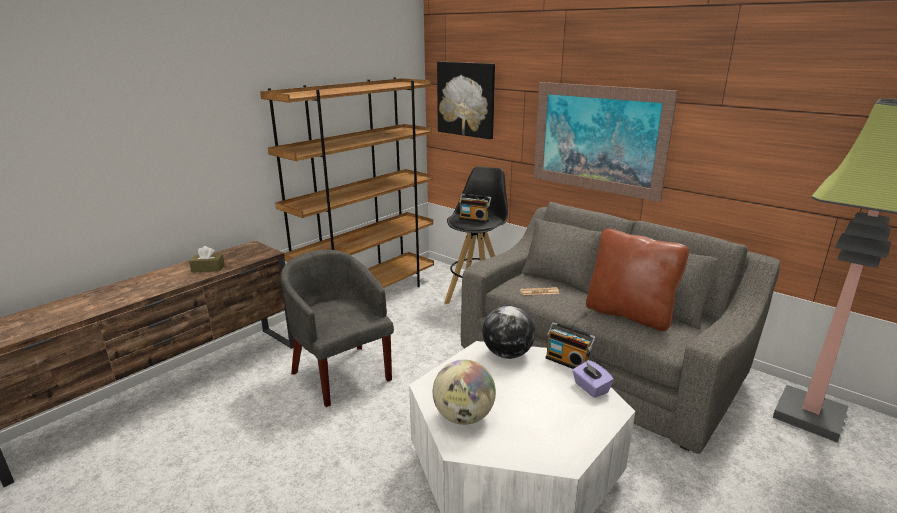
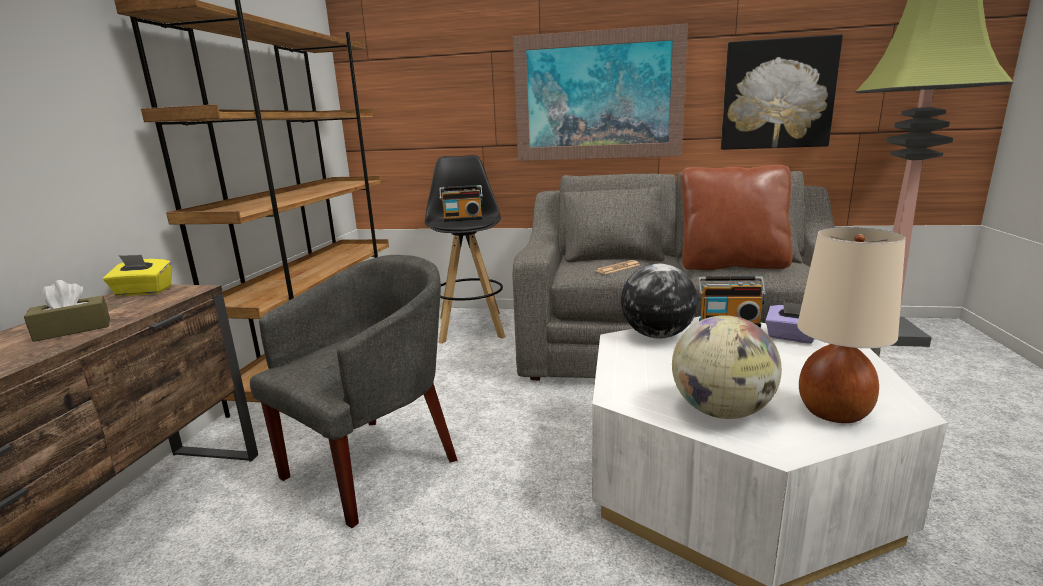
camera: 30 degrees left, 5 degrees down
(251, 248) = (143, 292): none -> yellow tissue box
(341, 373) = (374, 463): grey armchair -> grey armchair turned 105 degrees clockwise
(466, 99) = (405, 75): picture -> picture (777, 95)
(523, 444) = (834, 412): none -> beige table lamp

